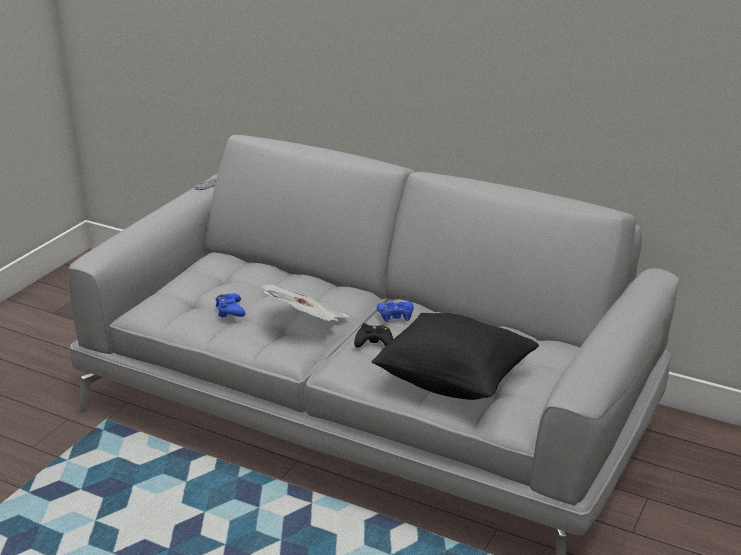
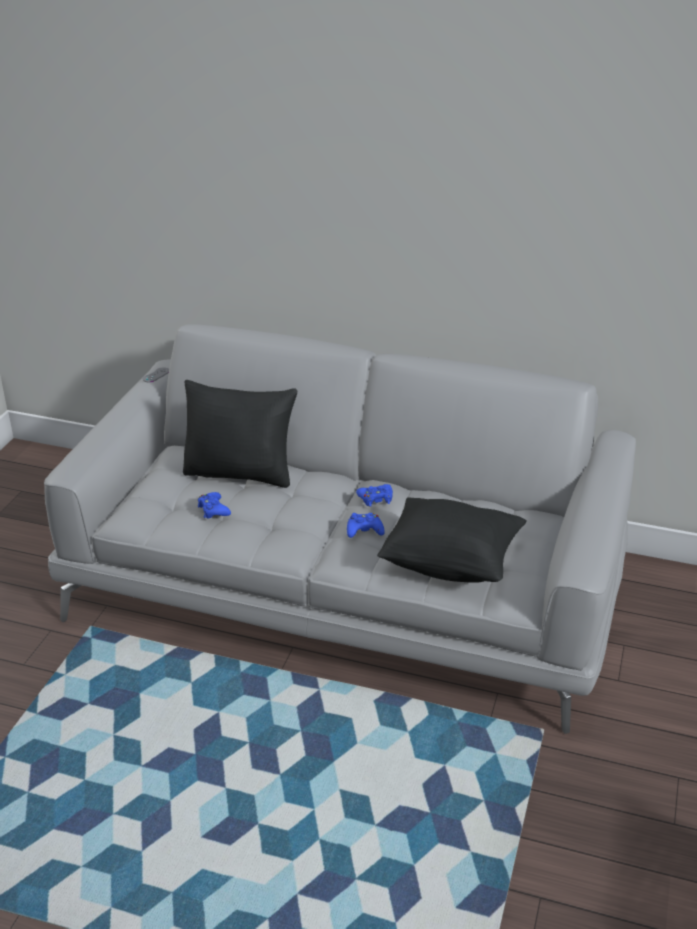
camera: 10 degrees left, 5 degrees up
(269, 281) = (240, 473): none -> black pillow
(306, 323) = (293, 516): newspaper -> none
(374, 342) = (364, 530): black game controller -> blue game controller

